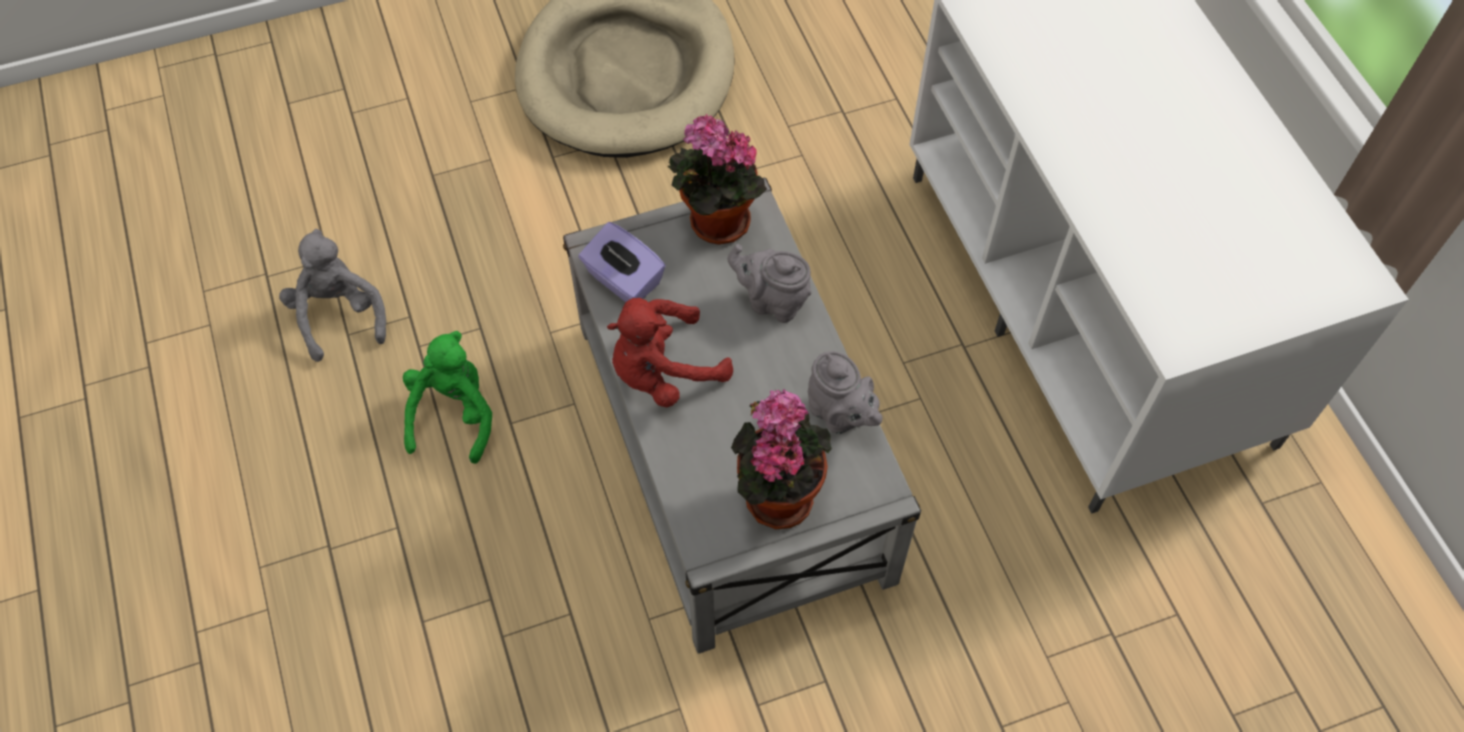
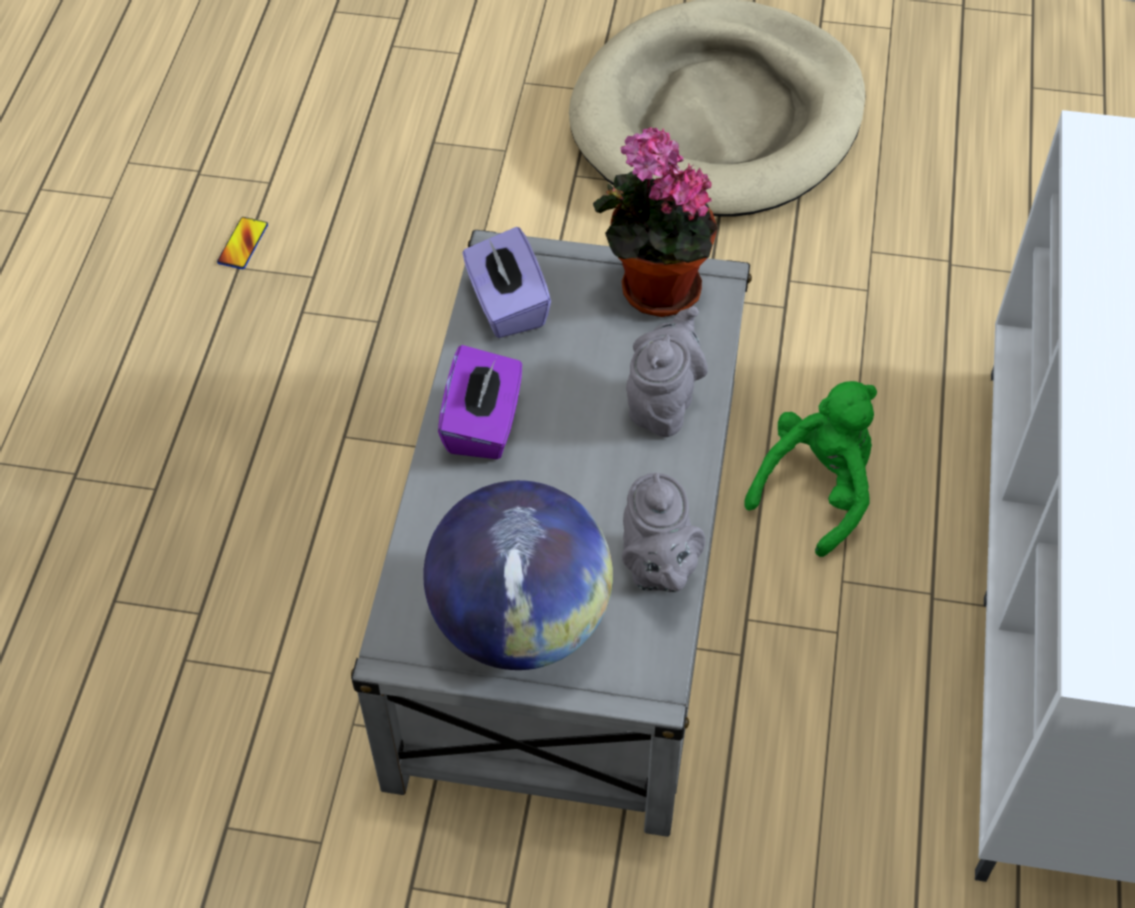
camera: 30 degrees right, 5 degrees down
(339, 315) = (243, 244): grey plush toy -> phone
(454, 414) = (291, 399): green plush toy -> green plush toy (817, 489)
(663, 372) = (483, 424): red plush toy -> purple tissue box
(772, 301) = (663, 403): grey teapot -> grey teapot turned 60 degrees clockwise
(777, 493) = (521, 621): potted plant -> globe

